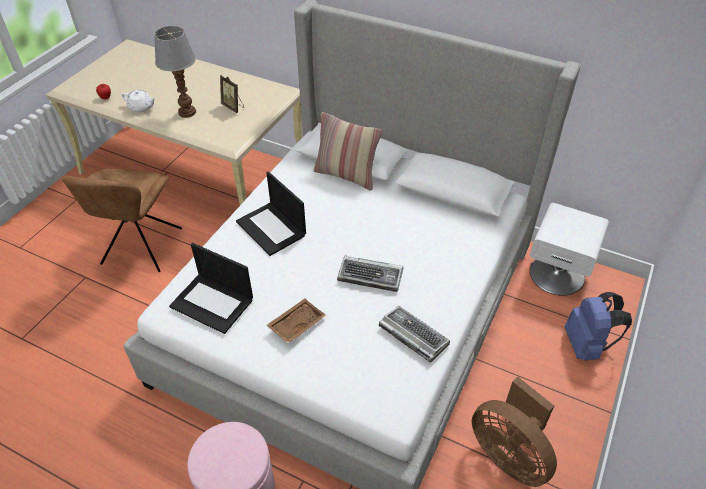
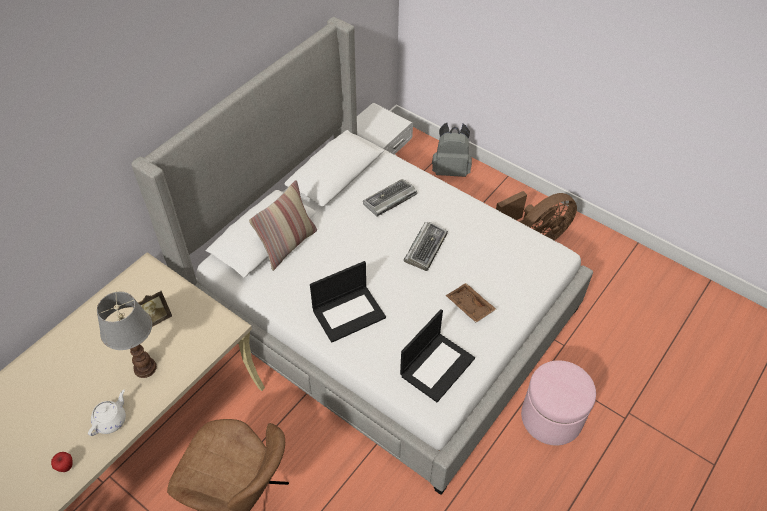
camera: 80 degrees left, 5 degrees up
(412, 335) = (491, 233): keyboard -> keyboard (389, 200)
(586, 345) = (450, 170): blue backpack -> grey backpack

